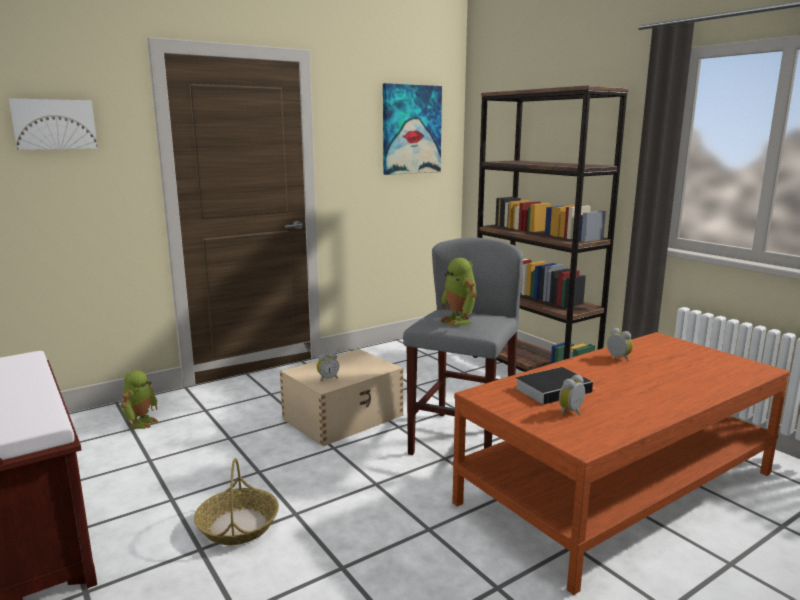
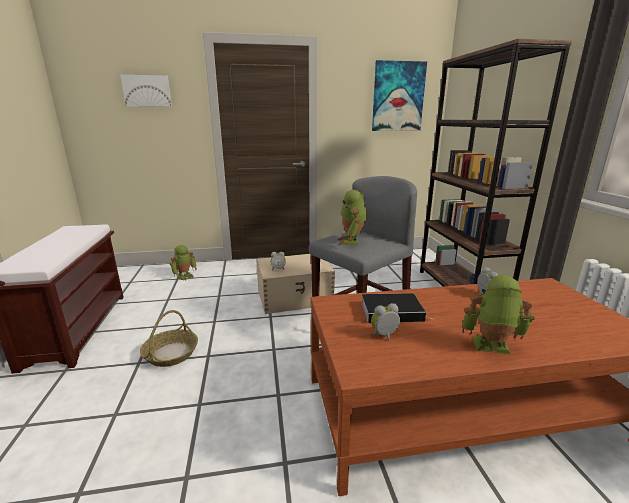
camera: 25 degrees right, 5 degrees up
(665, 401) = (490, 347): none -> toy robot

